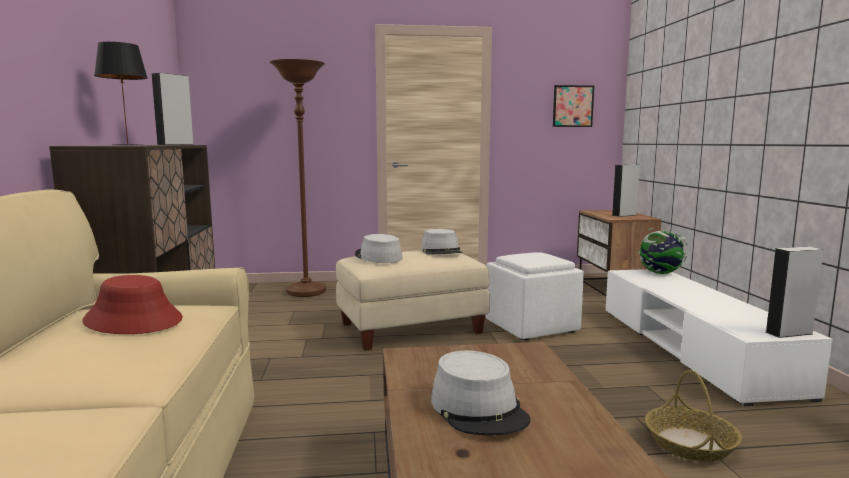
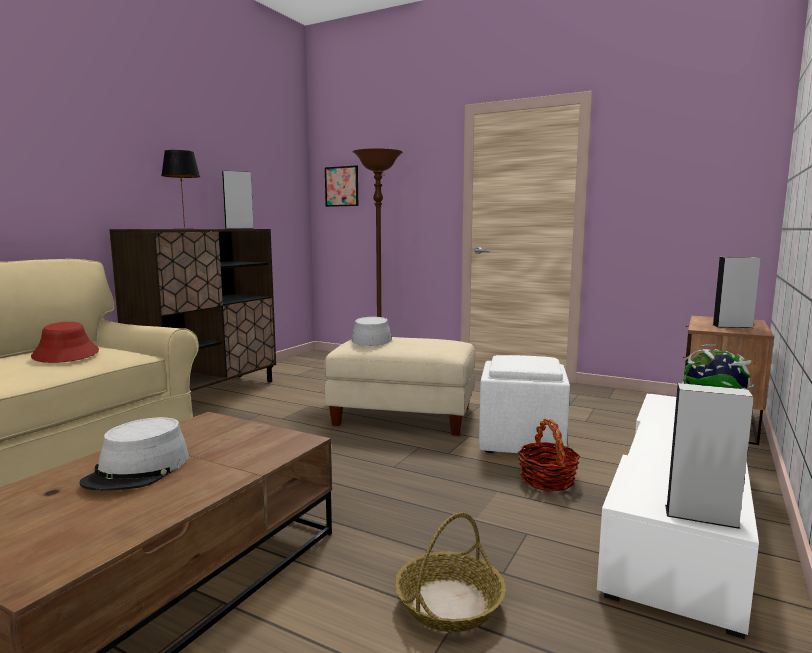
camera: 35 degrees right, 0 degrees up
(441, 251) = (441, 342): grey hat -> none
(573, 106) = (700, 179): picture -> picture (341, 186)
(595, 348) = (547, 480): none -> basket

